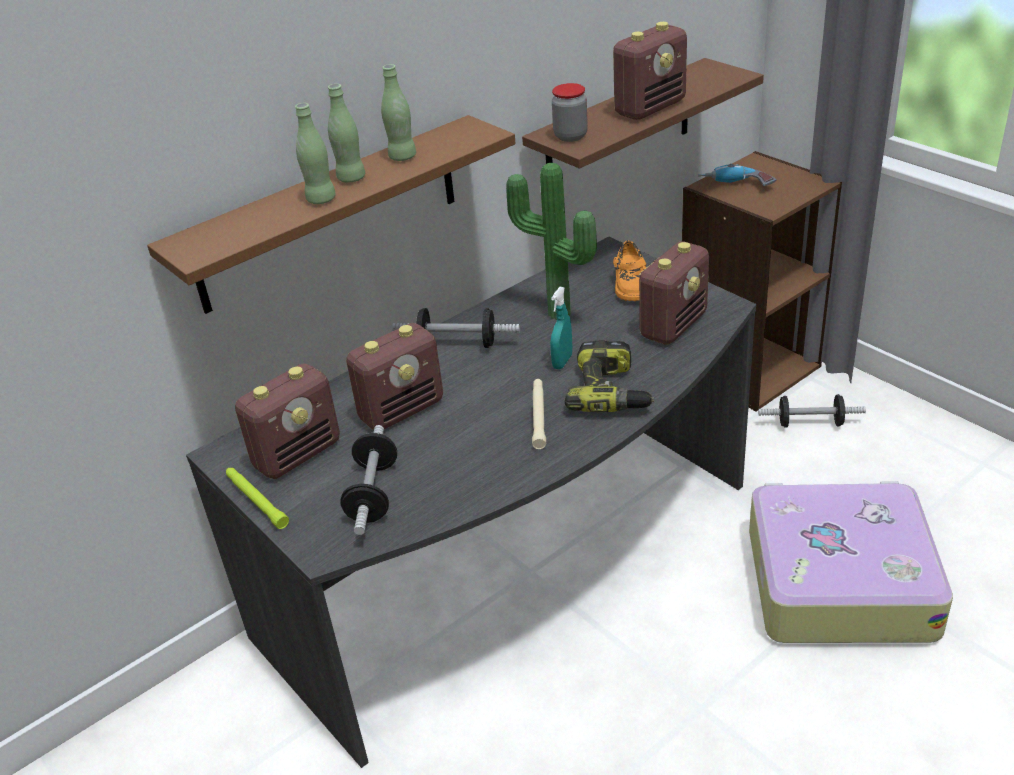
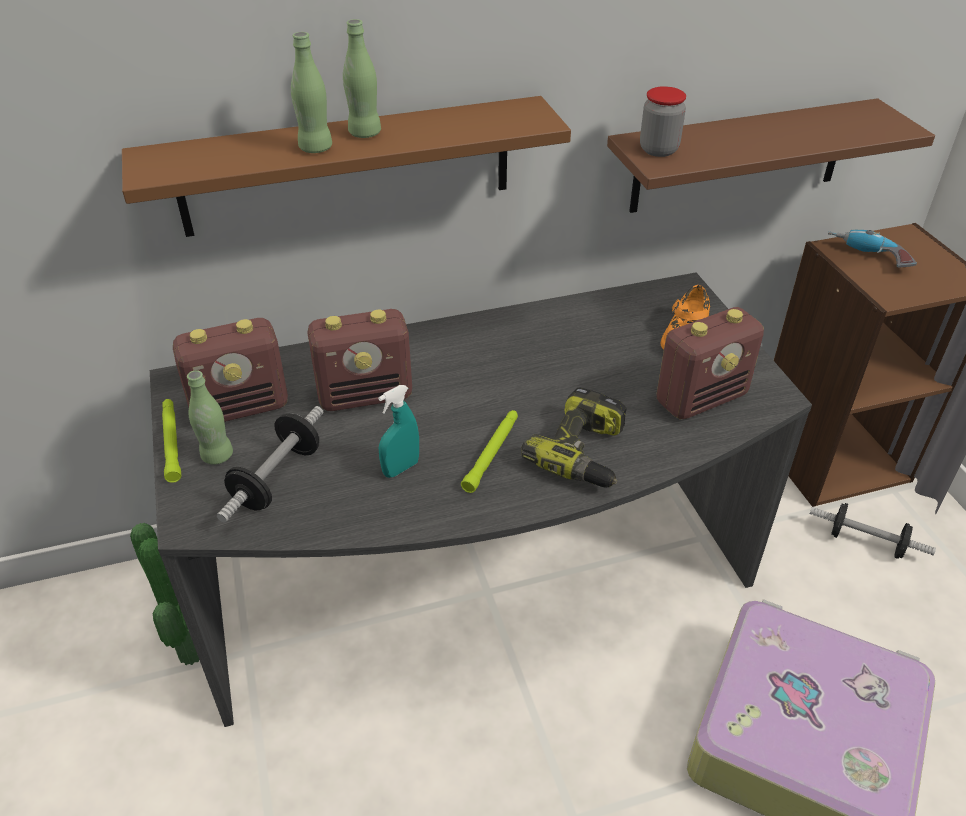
camera: 20 degrees right, 5 degrees up
(402, 157) = (434, 124): green bottle -> green bottle (217, 456)
(457, 344) = (466, 342): dumbbell -> none
(538, 416) = (492, 453): beige flashlight -> green flashlight
(557, 316) = (584, 344): potted plant -> potted plant (186, 657)
(562, 362) = (556, 399): turquoise spray bottle -> turquoise spray bottle (401, 468)
(650, 108) = (771, 141): radio -> none

